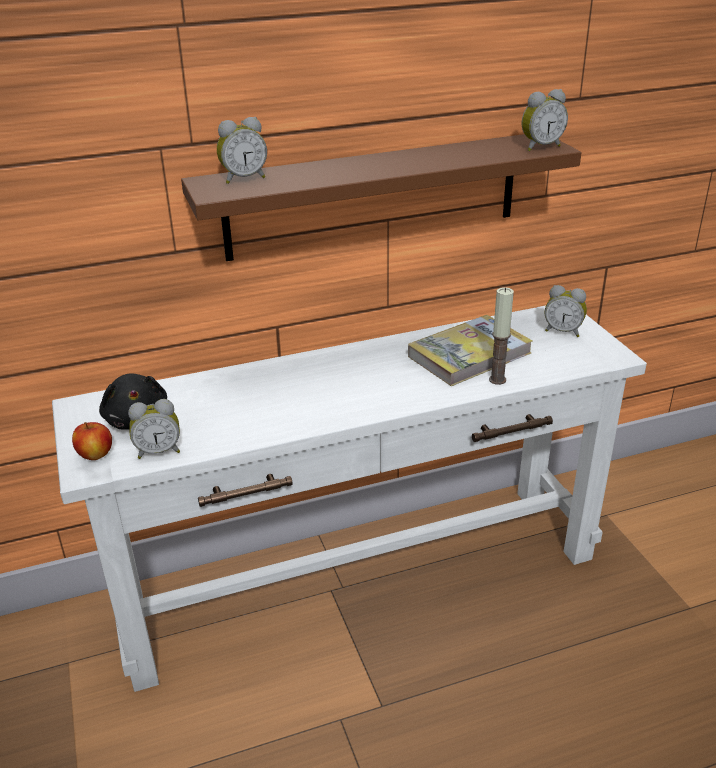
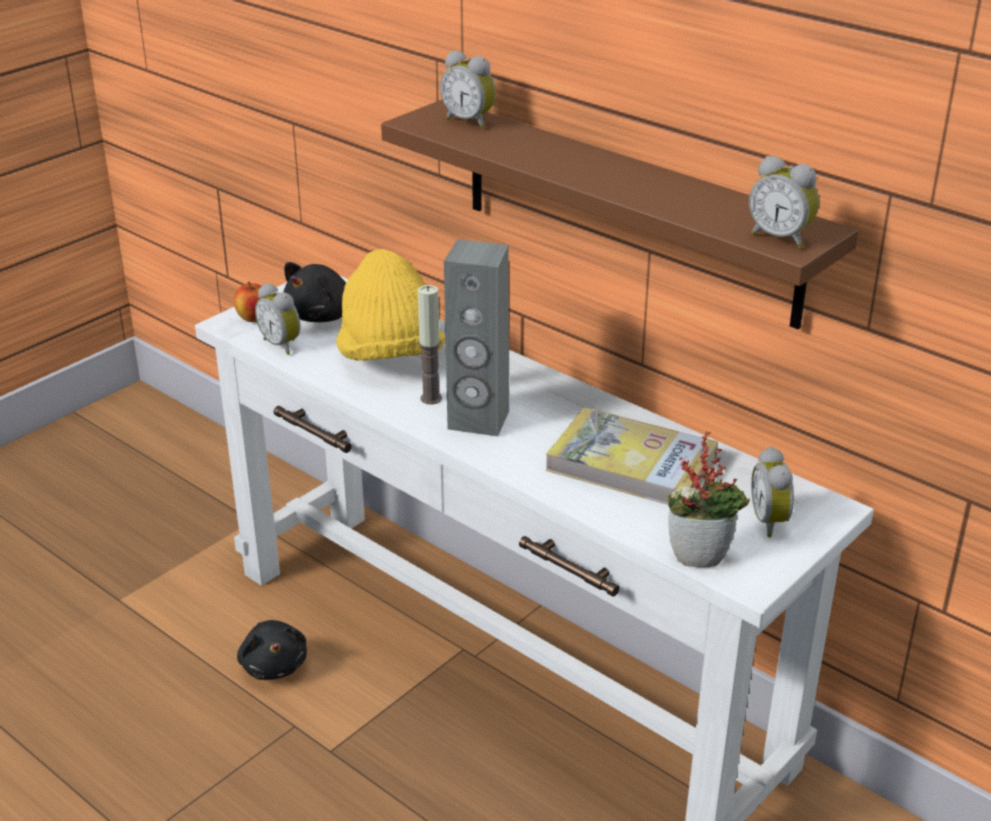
camera: 60 degrees right, 0 degrees up
(238, 405) = (390, 356): none -> yellow hat
(261, 709) = (274, 665): none -> black plush toy
(366, 393) = (478, 420): none -> grey speaker
(497, 380) = (591, 499): candle -> candle (431, 398)
(583, 363) = (701, 556): none -> potted plant

